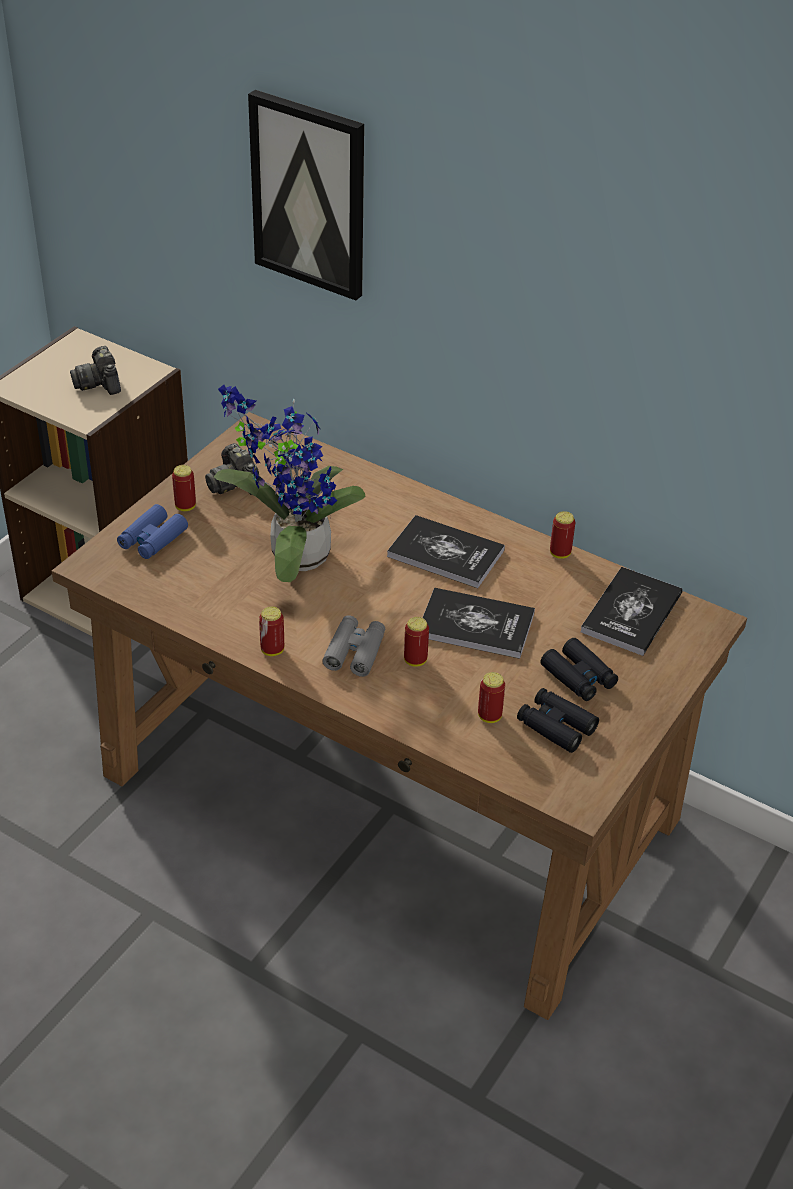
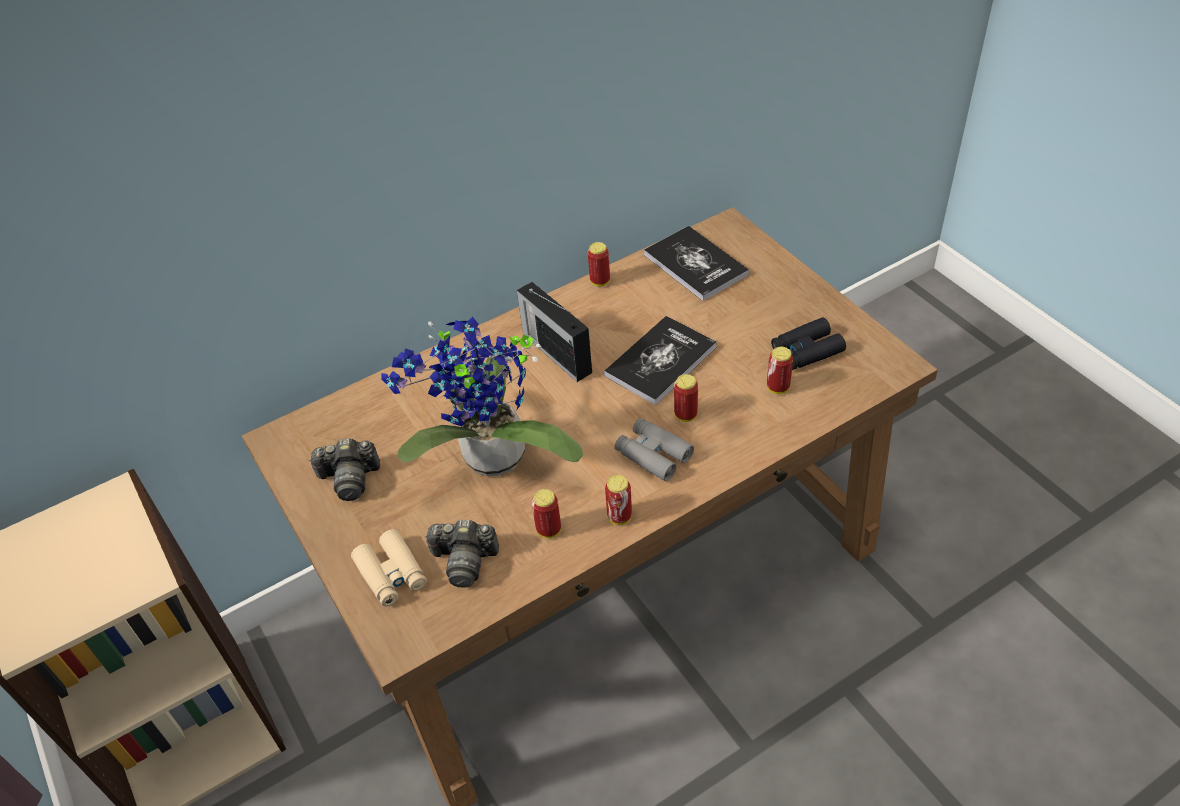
camera: 60 degrees left, 5 degrees up
(99, 383) = (94, 550): camera -> camera (464, 561)
(152, 539) = (391, 574): blue binoculars -> beige binoculars
(185, 506) = (357, 530): can -> can (549, 530)
(310, 195) = (222, 154): picture -> none
(445, 553) = (556, 352): book -> radio
(579, 677) = (755, 319): black binoculars -> none

